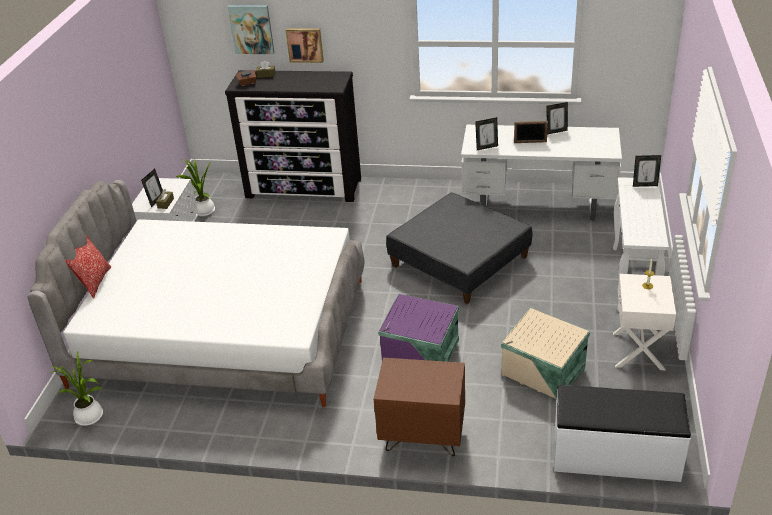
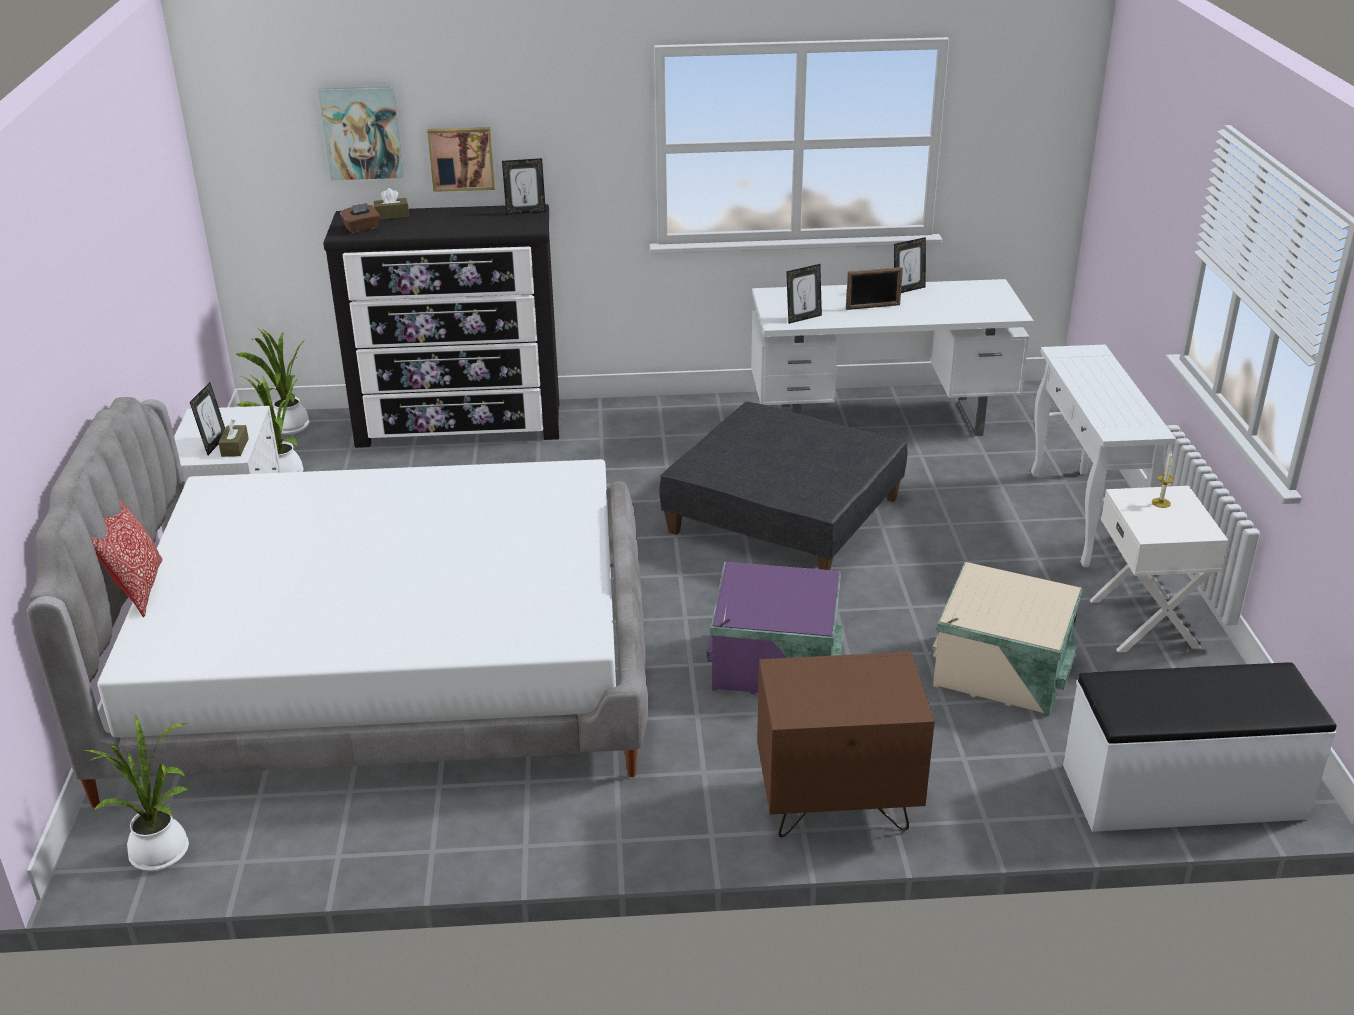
camera: 15 degrees left, 5 degrees down
(215, 183) = (288, 428): none -> potted plant
(644, 185) = (1090, 355): picture frame -> picture frame (525, 212)

